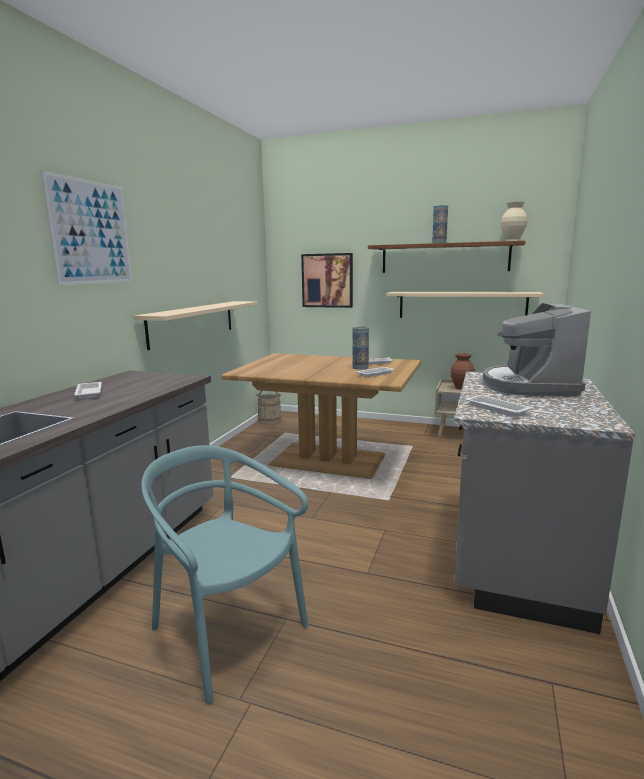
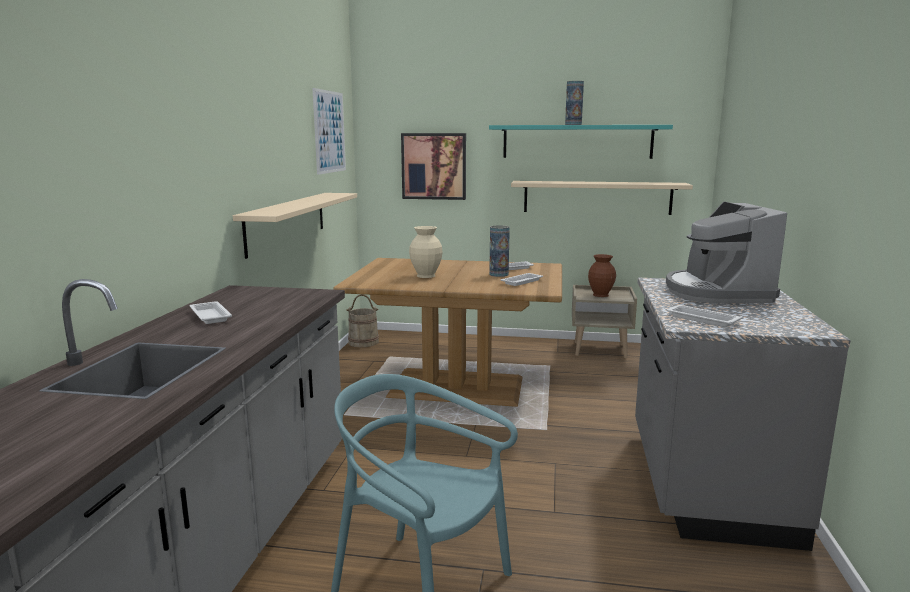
camera: 10 degrees left, 0 degrees up
(91, 232) = (192, 112): picture -> picture (329, 132)
(444, 258) = (577, 141): brown shelf -> turquoise shelf
(512, 241) = (656, 124): beige vase -> beige vase (426, 276)

